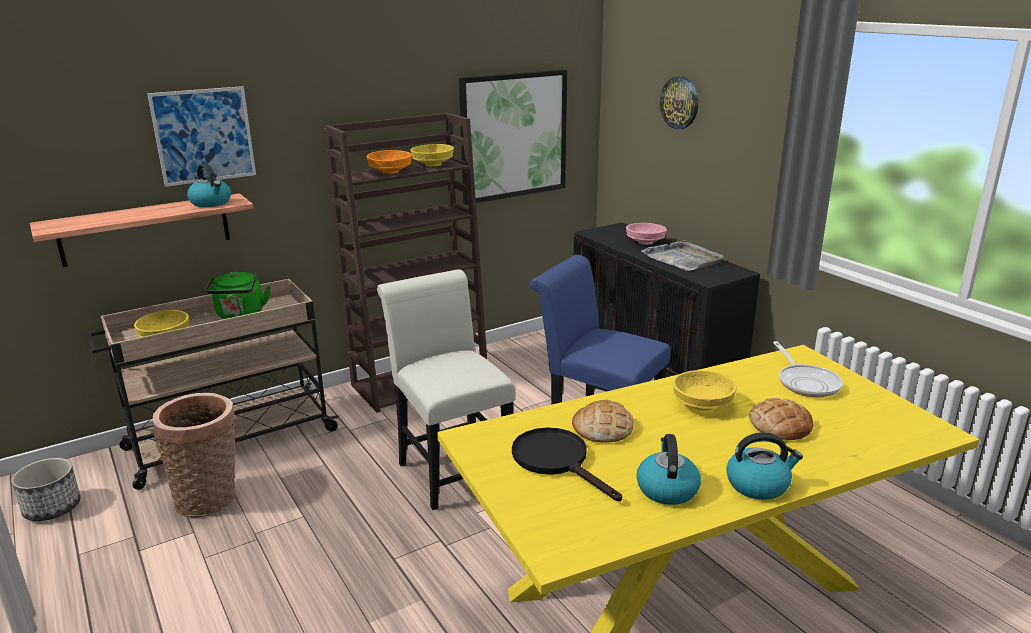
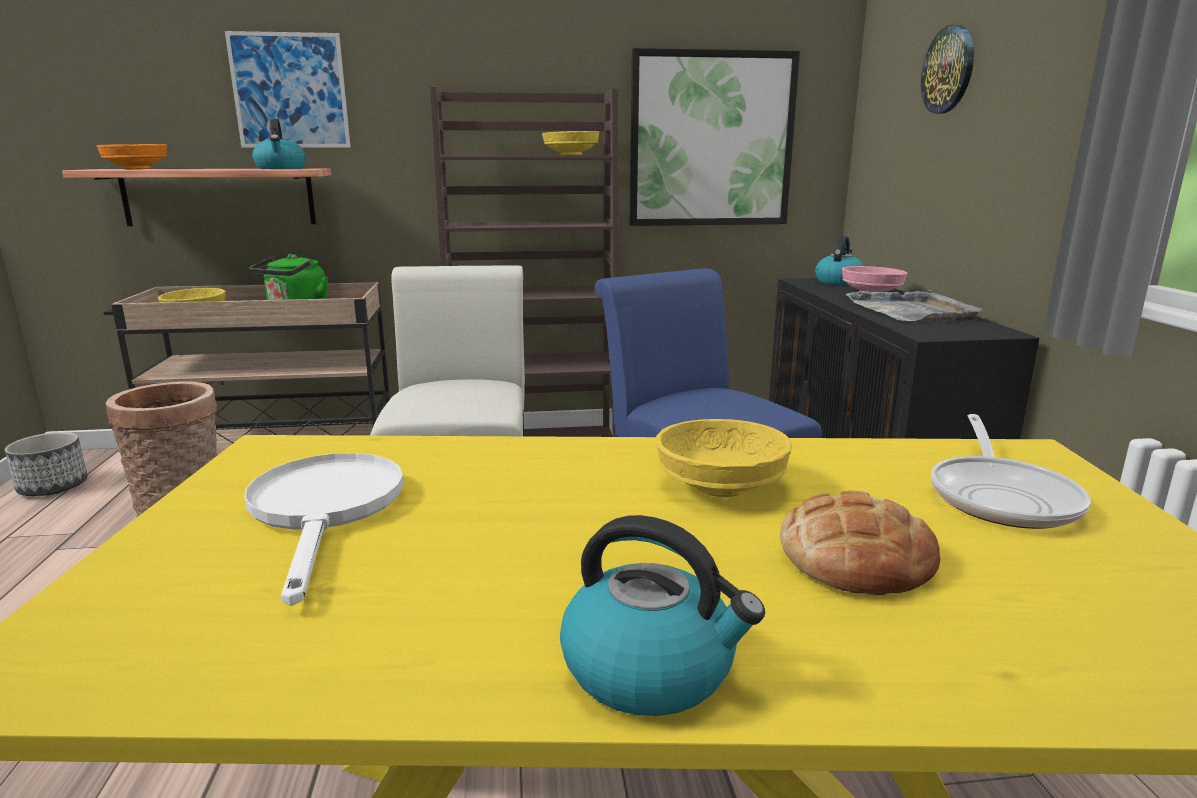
camera: 25 degrees right, 5 degrees down
(389, 172) = (505, 155): orange bowl -> orange bowl (136, 169)
(557, 461) = (326, 510): black frying pan -> white frying pan
(602, 428) = (484, 481): bread -> none
(666, 489) = (433, 613): kettle -> kettle (838, 282)

